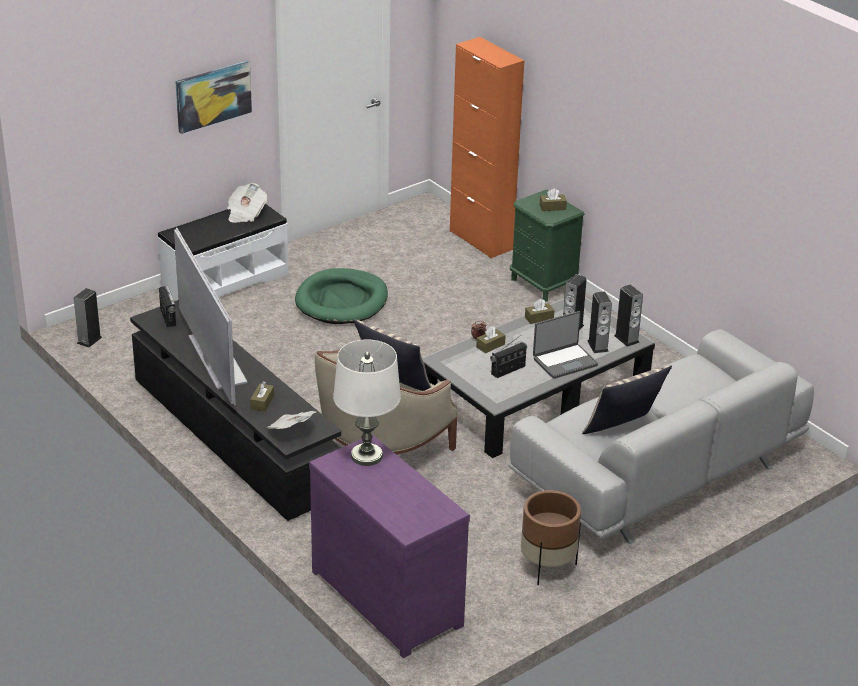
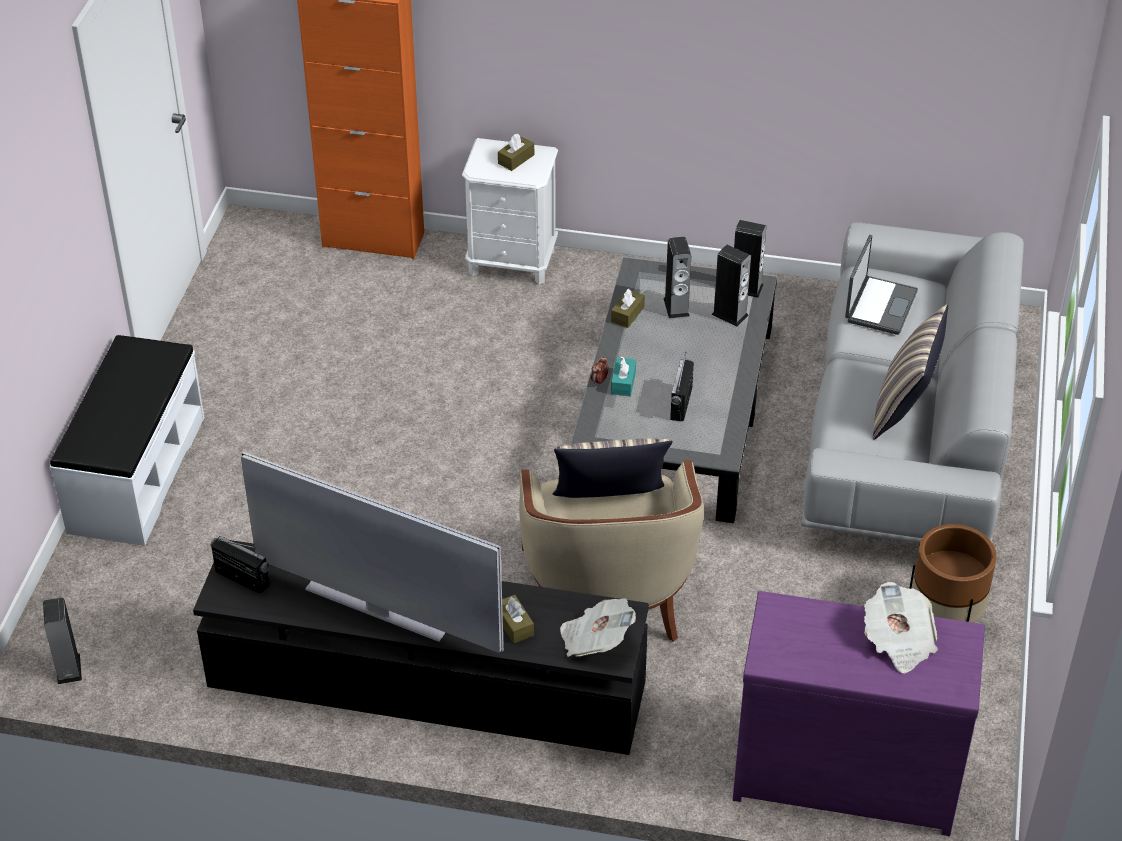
camera: 40 degrees left, 10 degrees up
(213, 96) = (54, 224): picture -> none
(245, 214) = (132, 367): newspaper -> newspaper (898, 642)
(342, 301) = (316, 417): green dog bed -> none
(367, 456) = (792, 623): white table lamp -> none
(490, 345) = (623, 382): brown tissue box -> turquoise tissue box
(542, 284) = (512, 262): green nightstand -> white nightstand
(564, 361) = (722, 355): laptop -> laptop (879, 306)

